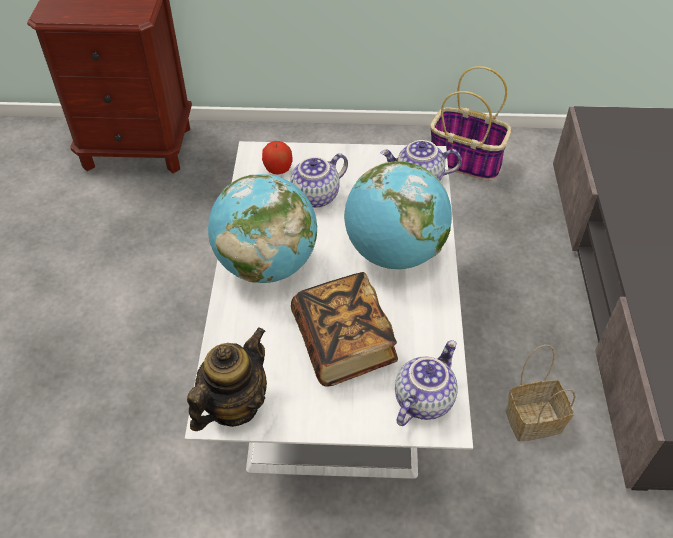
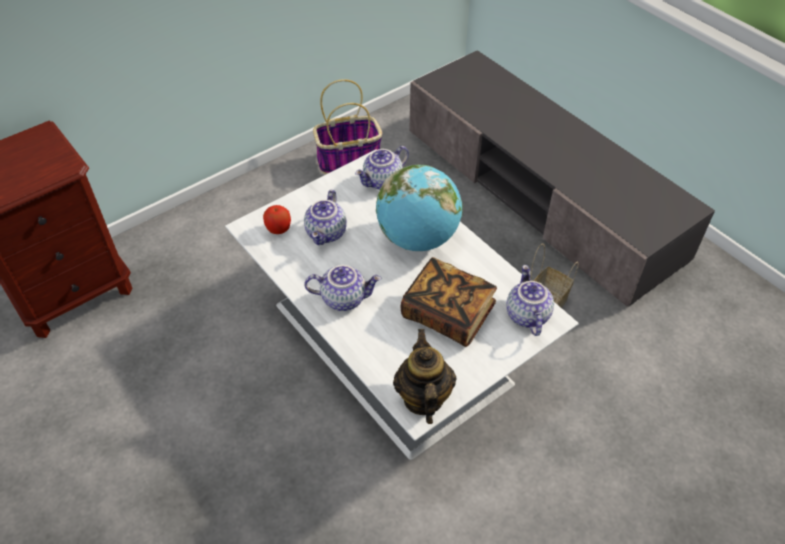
camera: 40 degrees left, 0 degrees up
(266, 264) = (344, 298): globe -> teapot

